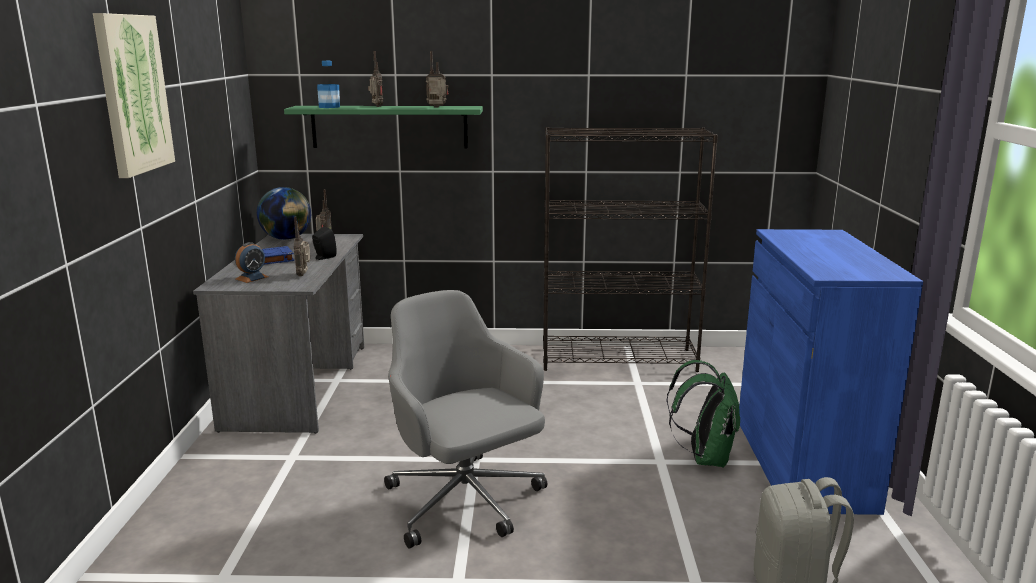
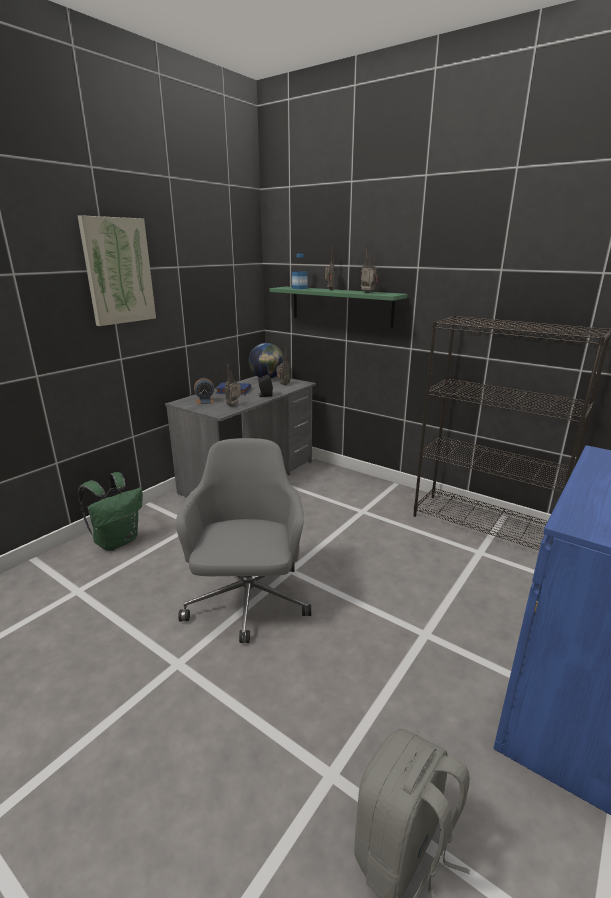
camera: 35 degrees right, 5 degrees up
(704, 457) = (469, 648): green backpack -> green backpack (117, 541)

